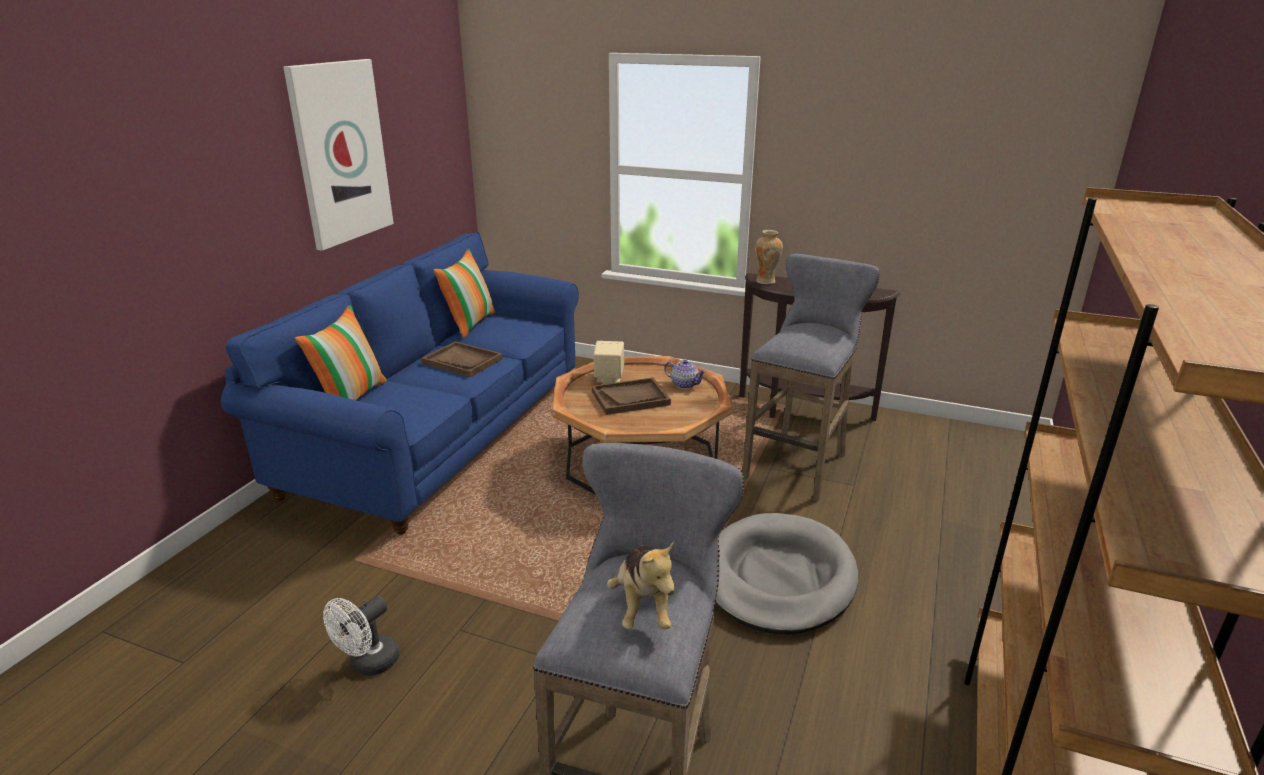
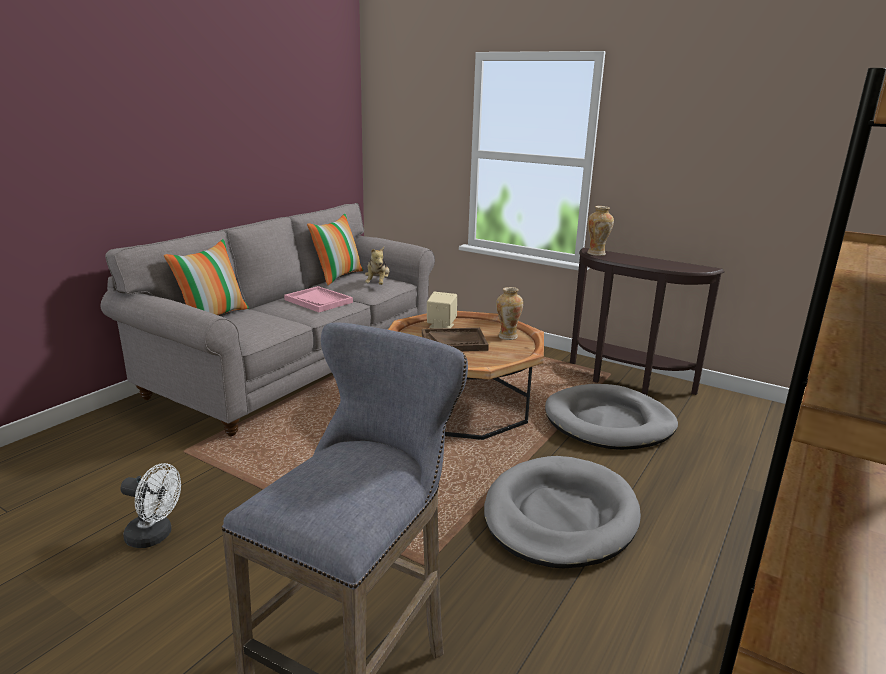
camera: 10 degrees right, 5 degrees down
(340, 153) = (237, 118): picture -> none
(368, 664) = (155, 536): white fan -> white fan turned 120 degrees counterclockwise
(441, 434) = (298, 366): blue sofa -> grey sofa
(462, 361) = (318, 301): brown tray -> pink tray
(643, 606) = (347, 483): plush toy -> plush toy (378, 284)
(684, 384) = (507, 336): teapot -> vase
(798, 464) = (609, 422): grey stool -> grey dog bed

